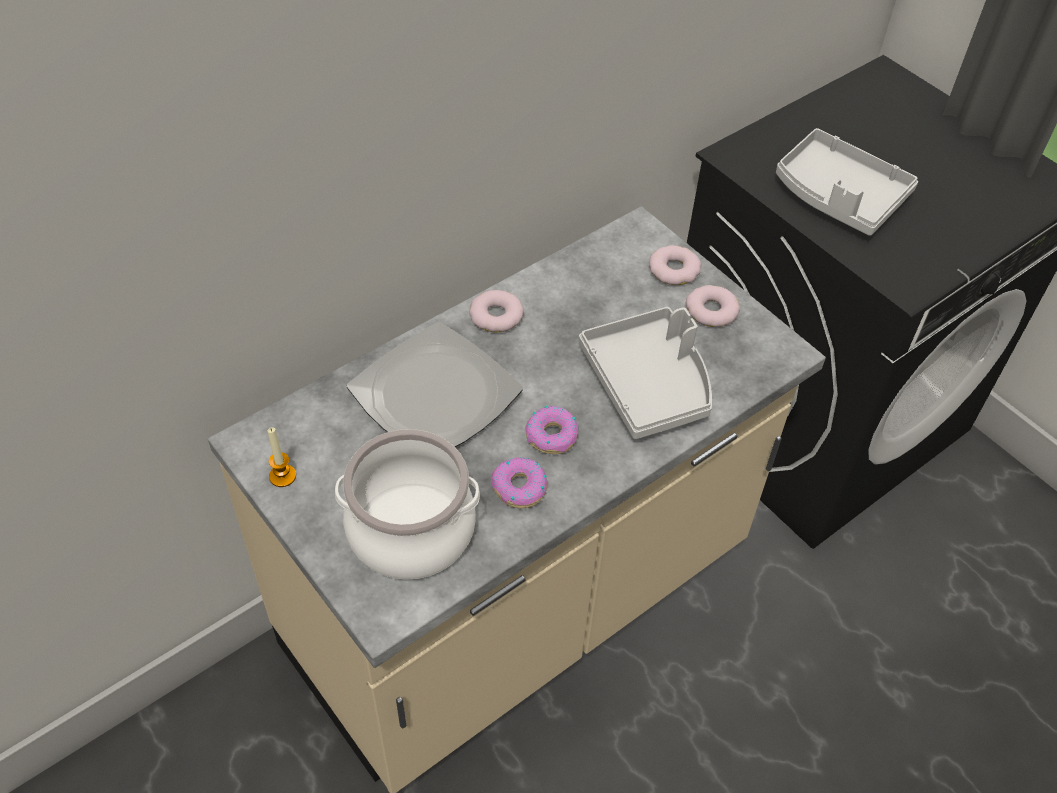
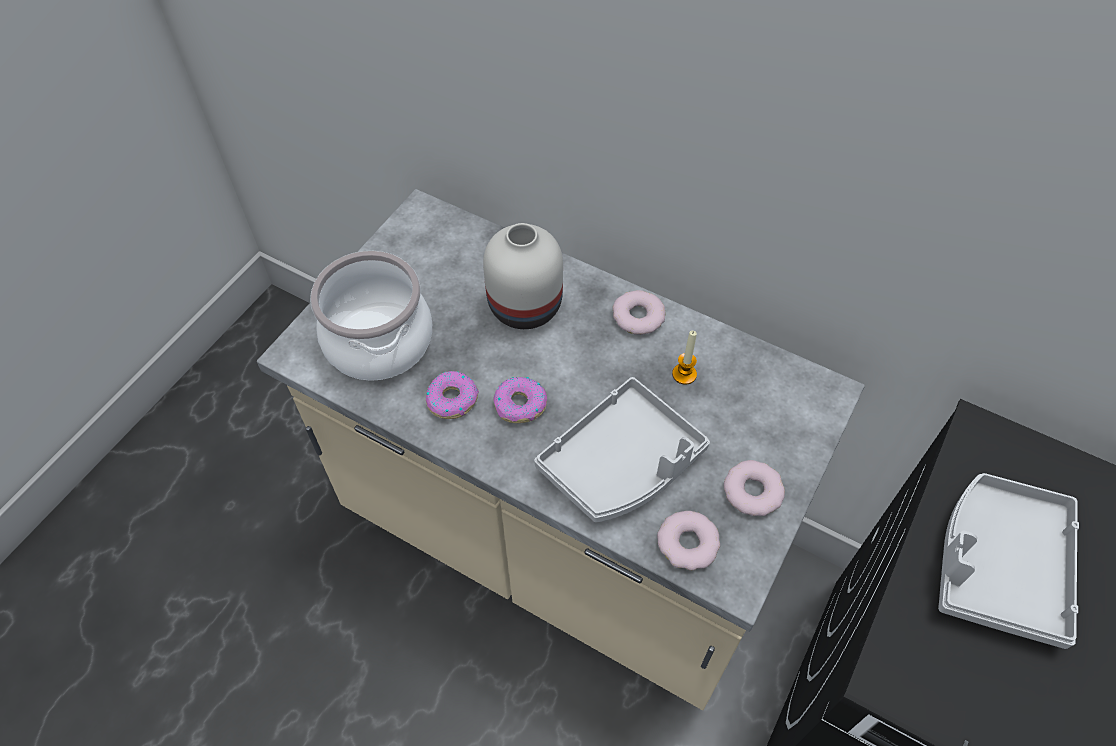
camera: 70 degrees right, 5 degrees up
(282, 476) = (398, 243): candle -> candle (684, 374)
(435, 396) = (523, 306): plate -> white vase
(674, 270) = (789, 440): donut -> donut (688, 543)

